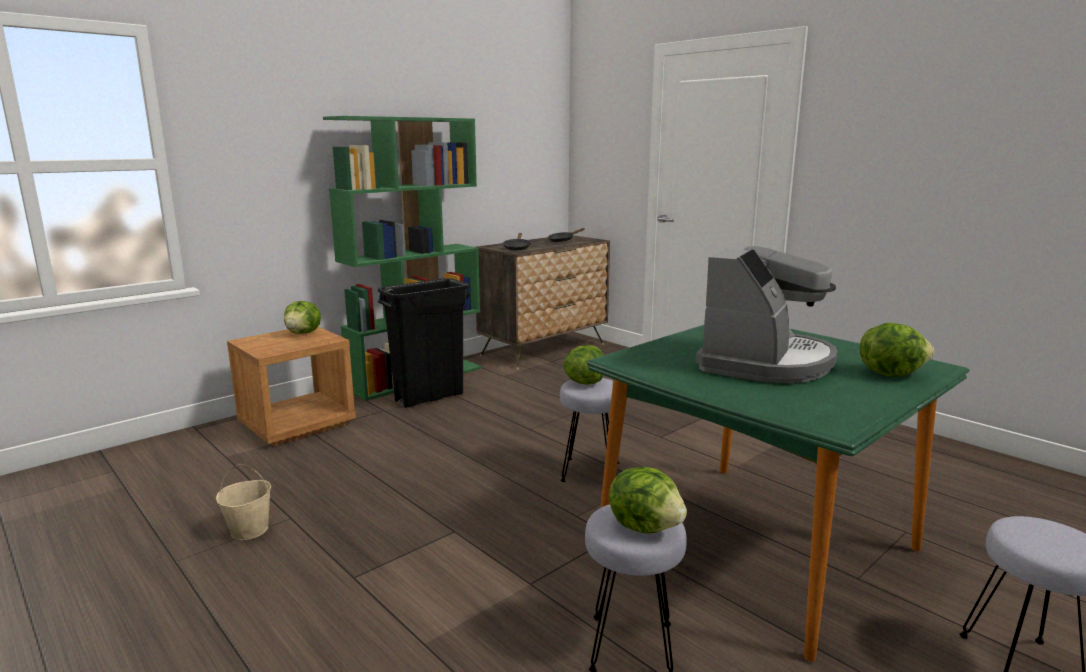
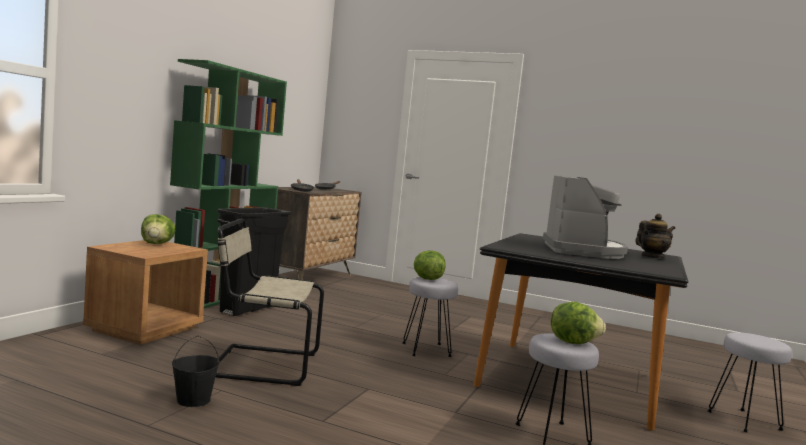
camera: 25 degrees left, 10 degrees down
(249, 530) = (193, 400): beige bucket -> black bucket
(366, 483) = (260, 365): none -> beige chair
(755, 544) = (569, 381): green dining table -> black dining table
(889, 373) = (651, 257): lettuce -> teapot

